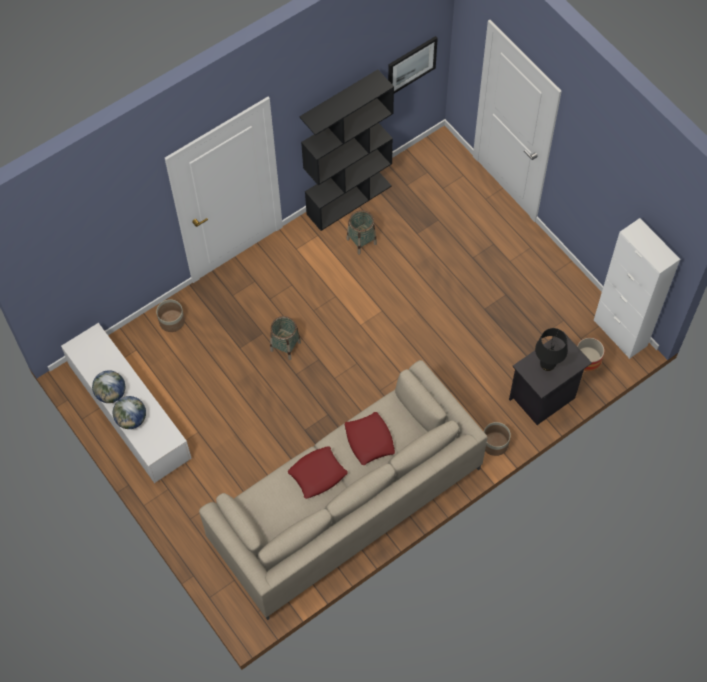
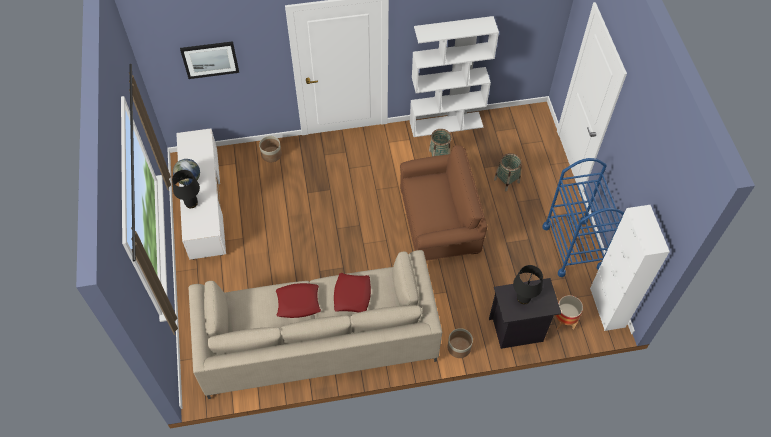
camera: 25 degrees right, 5 degrees down
(131, 419) = (191, 203): globe -> black table lamp
(285, 346) = (341, 205): basket -> basket (506, 181)
(349, 199) = (446, 124): black bookcase -> white bookcase
(402, 317) = (439, 221): none -> brown armchair
(411, 65) = (526, 28): picture -> picture (210, 59)
(554, 283) = (572, 247): none -> blue cart

